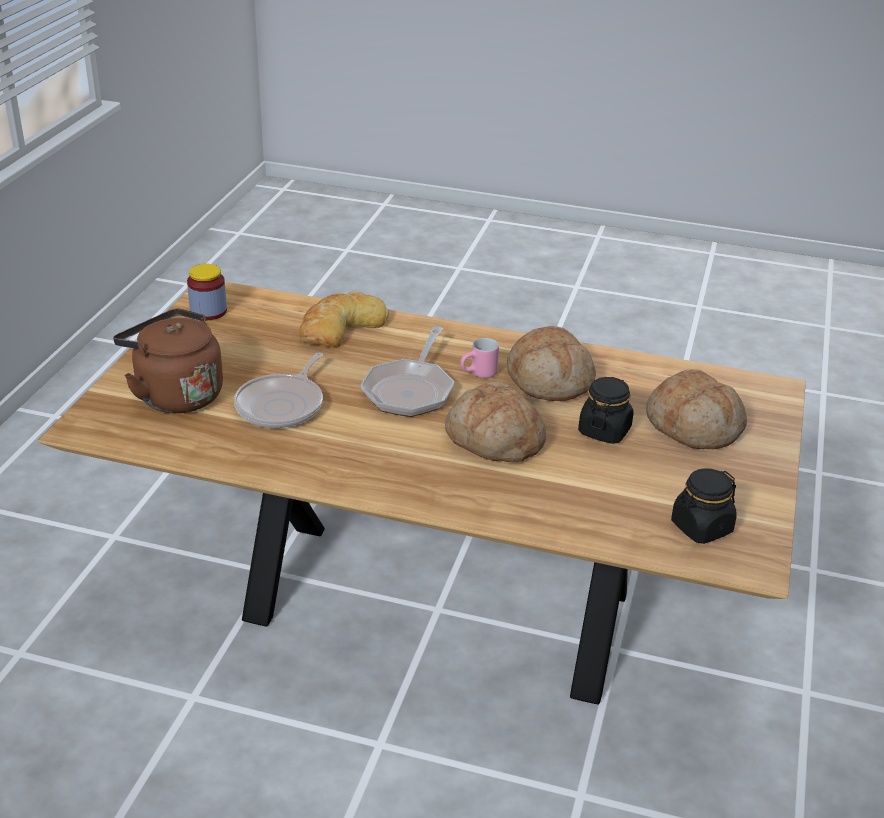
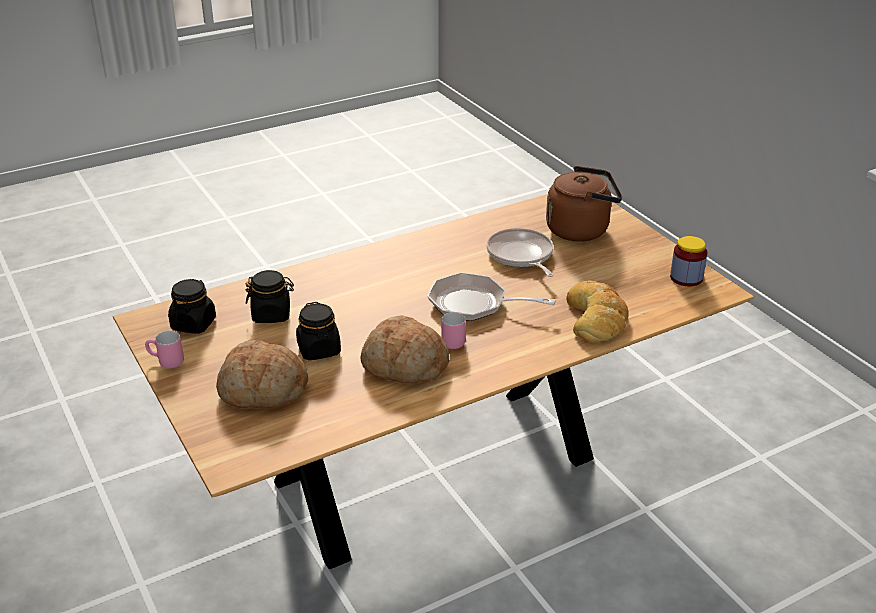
camera: 135 degrees right, 0 degrees up
(410, 390) = (474, 304): frying pan -> frying pan turned 45 degrees counterclockwise
(494, 439) = (377, 305): bread -> none
(608, 490) = (271, 314): none -> black jar
(766, 500) = (165, 362): none -> pink mug

